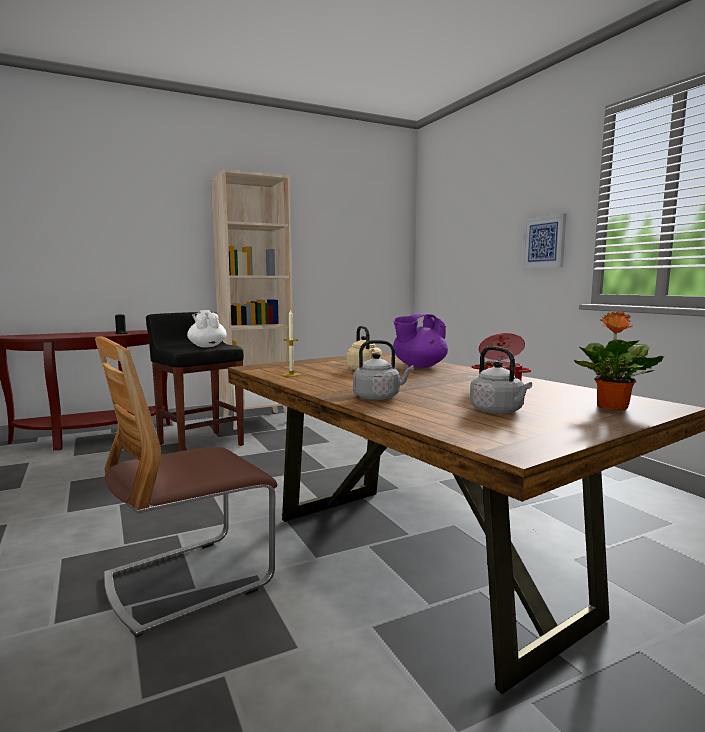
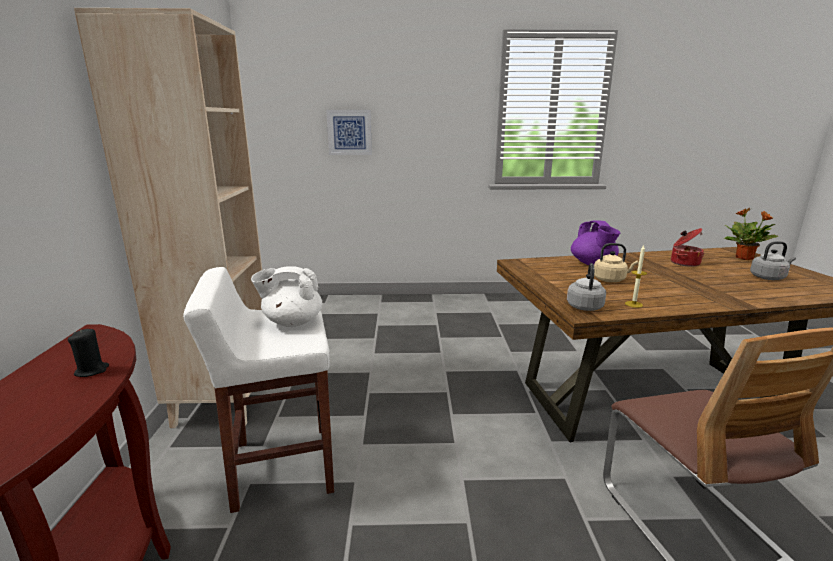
camera: 65 degrees left, 10 degrees up
(200, 444) = (281, 467): black stool -> white stool
(379, 397) = (736, 294): grey kettle -> grey kettle (584, 306)
(544, 242) = (446, 133): picture -> picture (349, 132)

